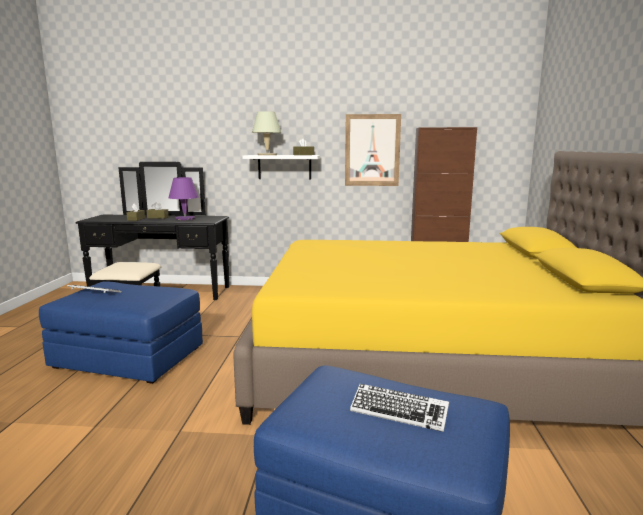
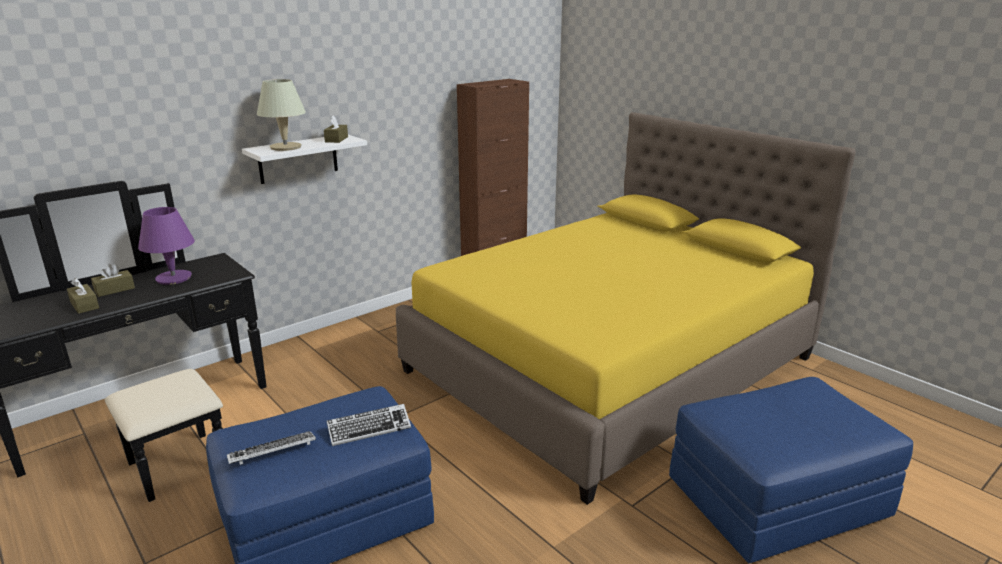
camera: 45 degrees left, 10 degrees up
(372, 150) = (409, 118): picture -> none
(399, 412) = (802, 415): keyboard -> keyboard (369, 429)

